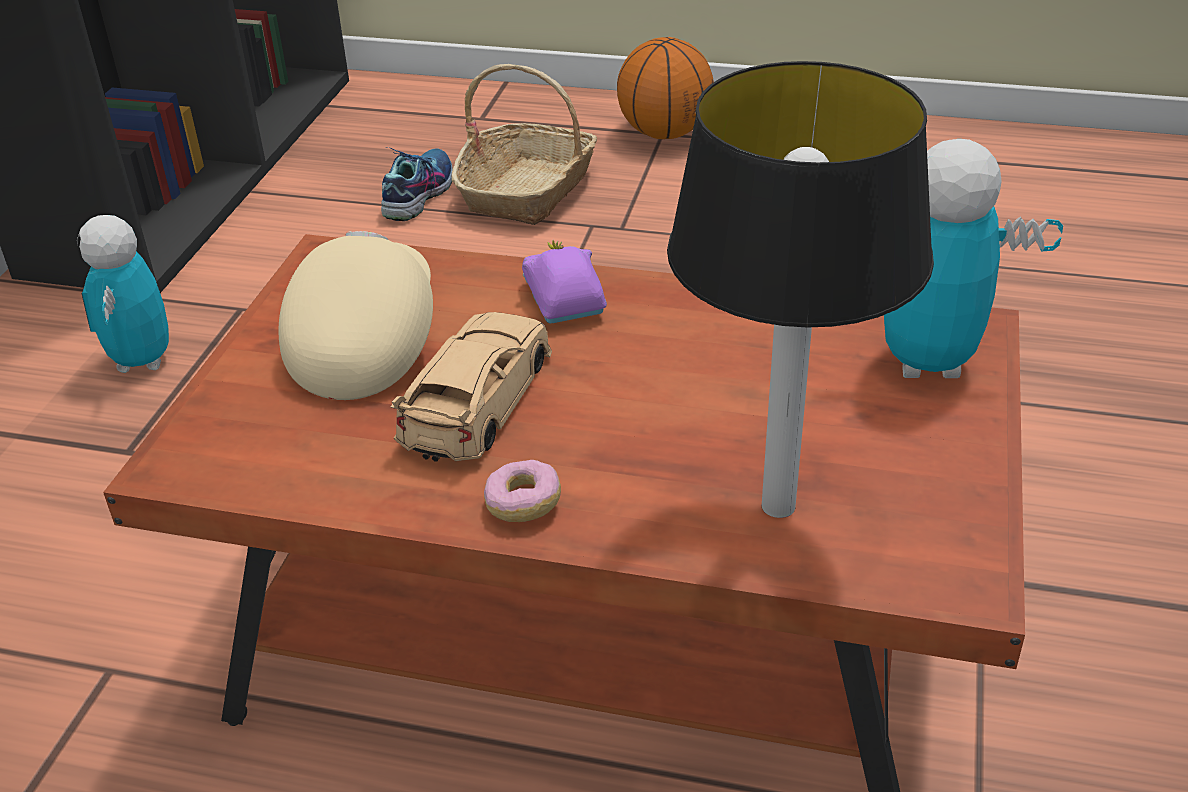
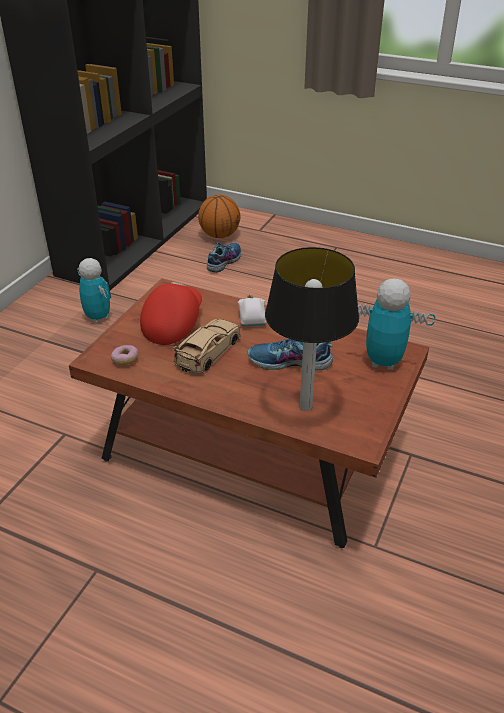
camera: 10 degrees right, 0 degrees up
(142, 361) = (98, 317): toy robot -> toy robot turned 135 degrees clockwise
(364, 343) = (172, 324): beige cap -> red cap
(523, 504) = (213, 392): donut -> donut (125, 360)
(528, 190) = (271, 265): basket -> none
(562, 301) = (251, 318): purple toy car -> white toy car
(665, 133) = (337, 247): basketball -> basketball (220, 235)
(696, 397) = (289, 362): none -> shoe

